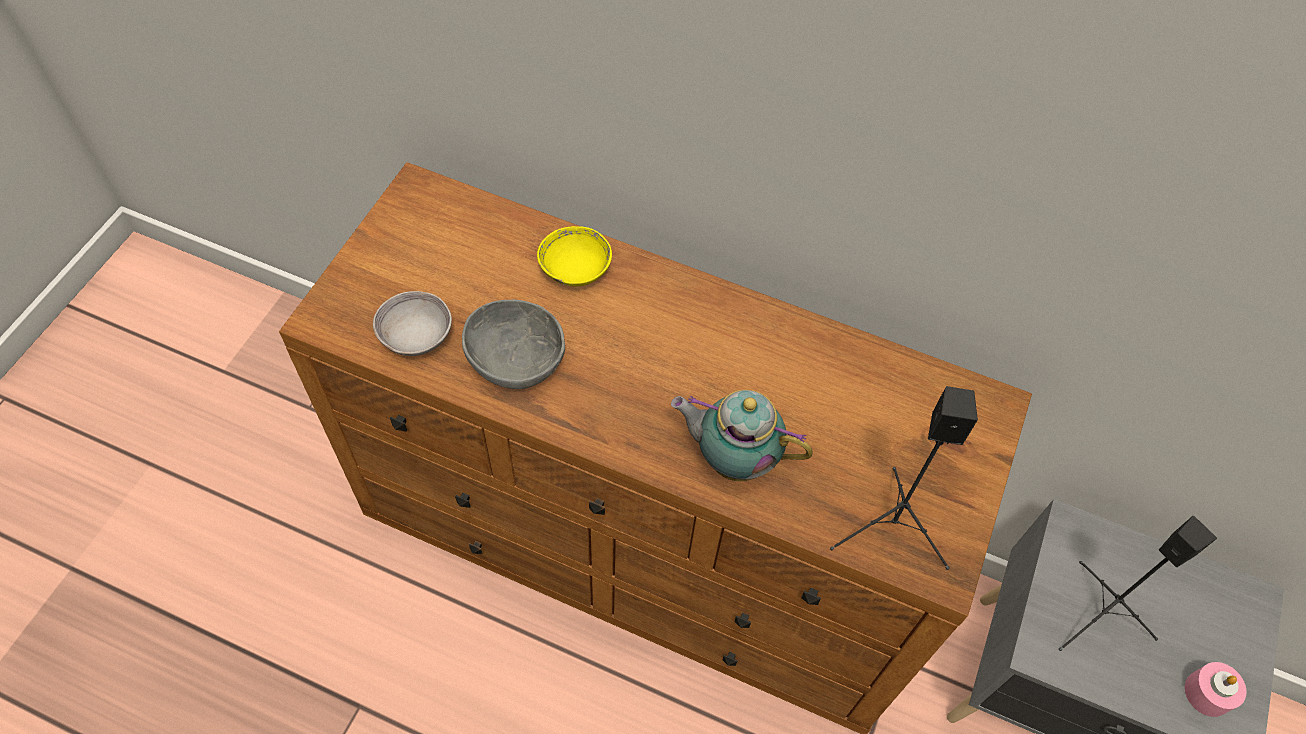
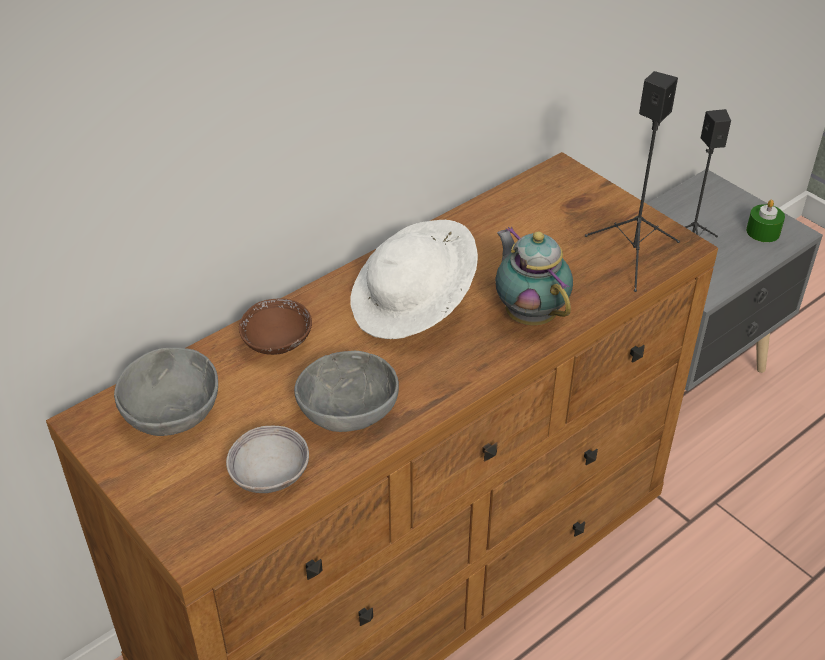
camera: 60 degrees left, 15 degrees down
(452, 239) = (174, 414): none -> grey bowl
(575, 269) = (277, 342): yellow bowl -> brown bowl
(685, 353) = (413, 305): none -> white hat
(732, 458) = (529, 314): teapot -> teapot turned 105 degrees clockwise
(1207, 693) = (763, 231): pink candle -> green candle

